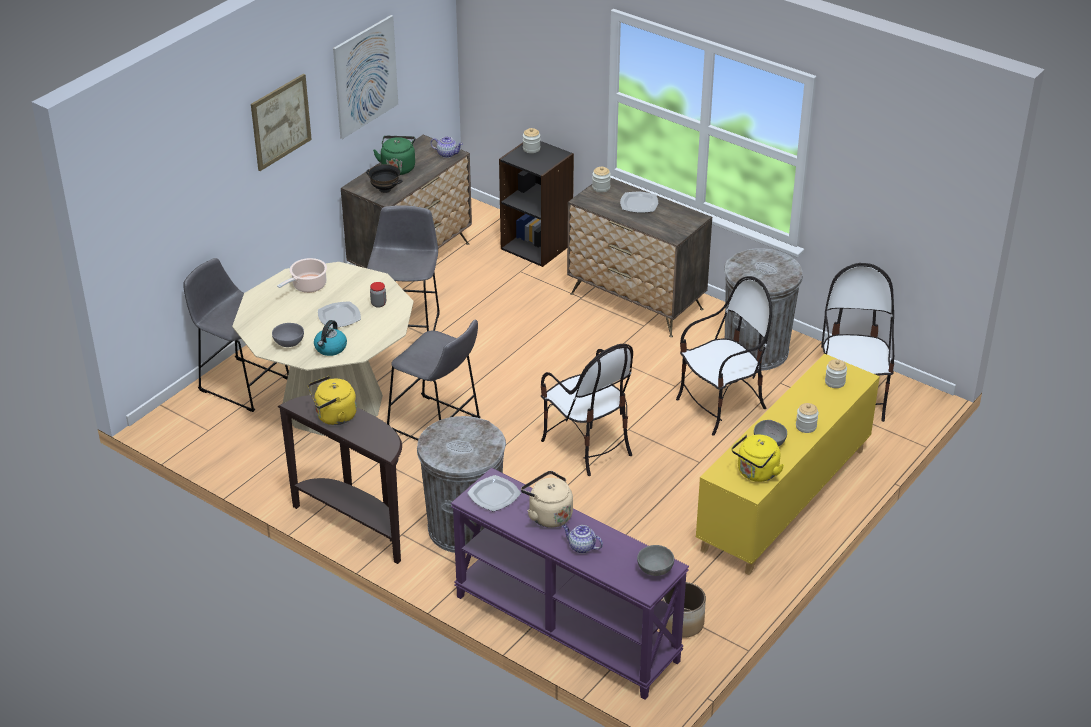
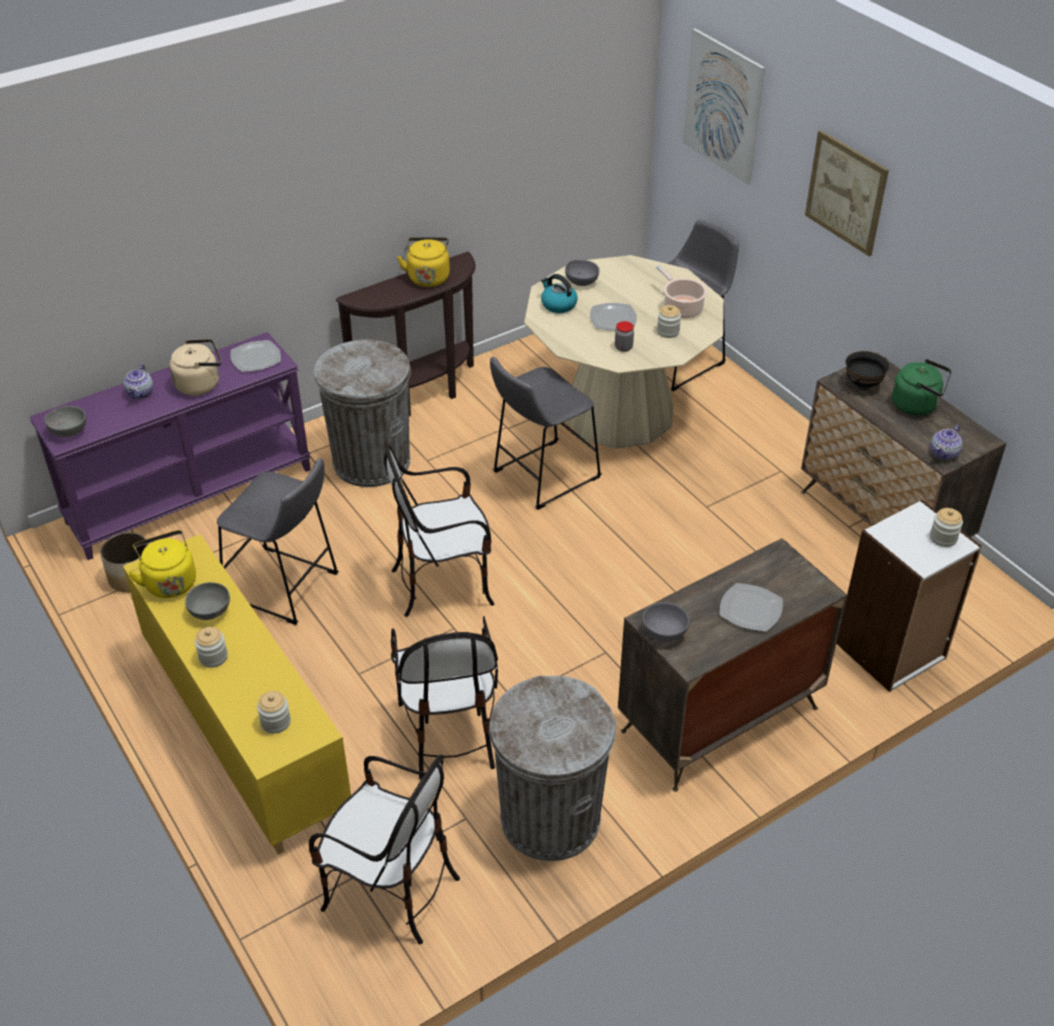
camera: 110 degrees right, 5 degrees up
(365, 76) = (965, 273): picture -> picture (723, 106)
(407, 328) = (735, 491): grey stool -> grey stool (285, 588)
(537, 246) = (891, 651): black bookcase -> white bookcase
(581, 547) = (140, 393): teapot -> teapot turned 135 degrees clockwise
(601, 188) = (809, 581): jar -> jar (668, 331)
(680, 230) = (663, 632): none -> grey bowl

